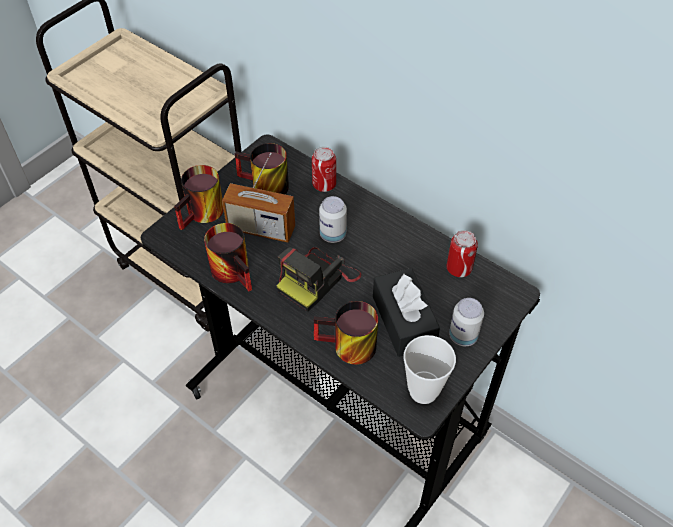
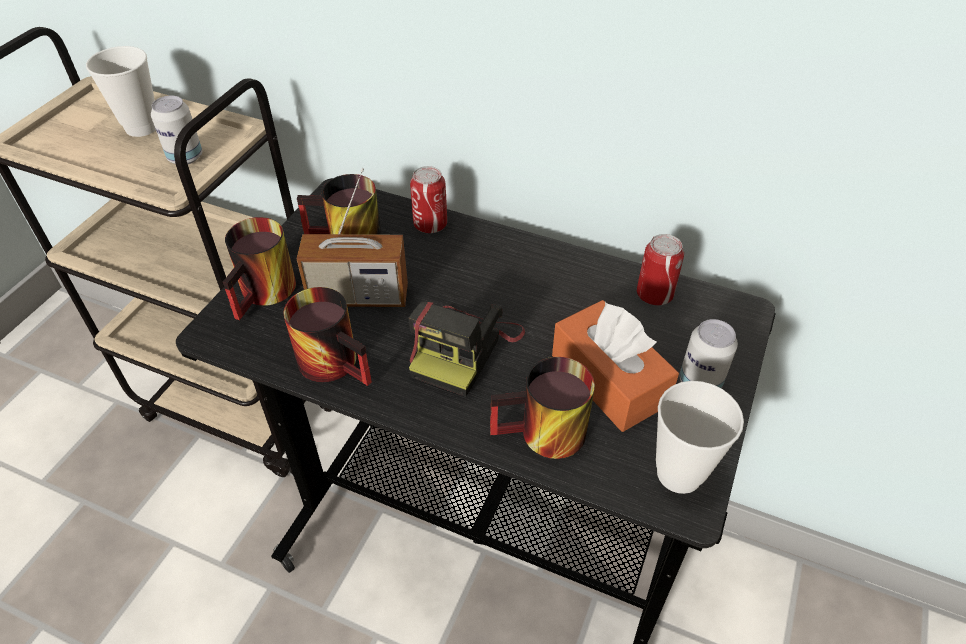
camera: 15 degrees left, 5 degrees down
(147, 77) = (142, 127): none -> cup
(333, 235) = (465, 285): can -> can (185, 157)
(403, 321) = (609, 379): black tissue box -> orange tissue box

